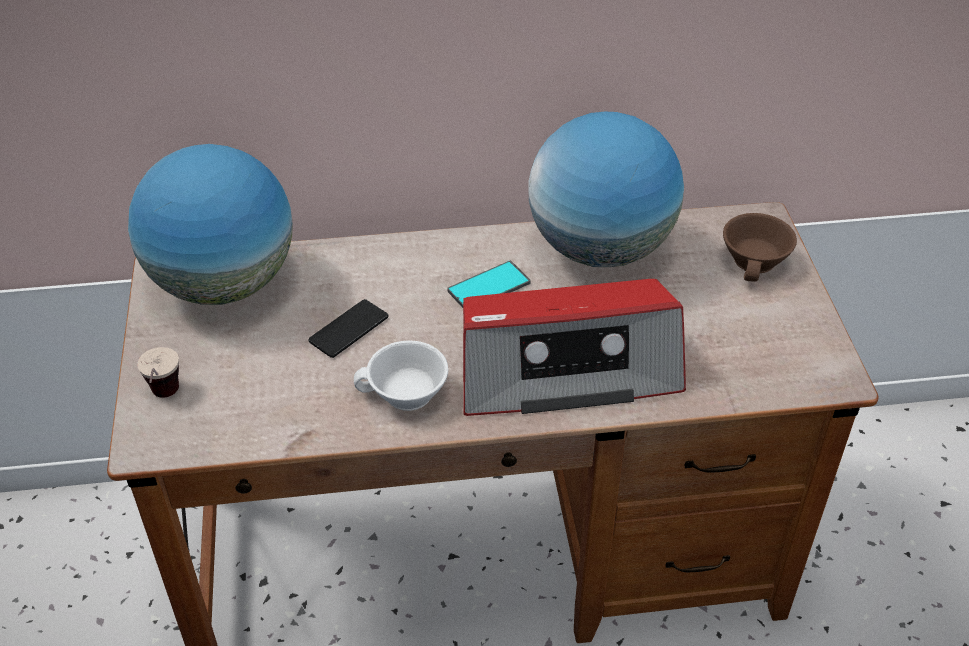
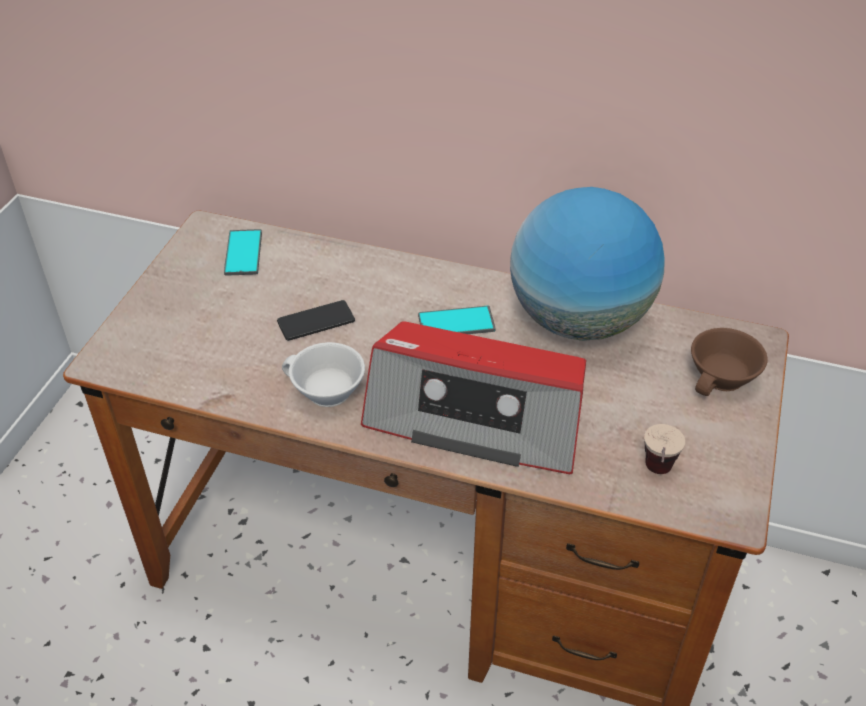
camera: 25 degrees right, 0 degrees up
(165, 400) = (139, 331): cup -> cup (656, 477)
(223, 284) = (243, 253): globe -> phone

